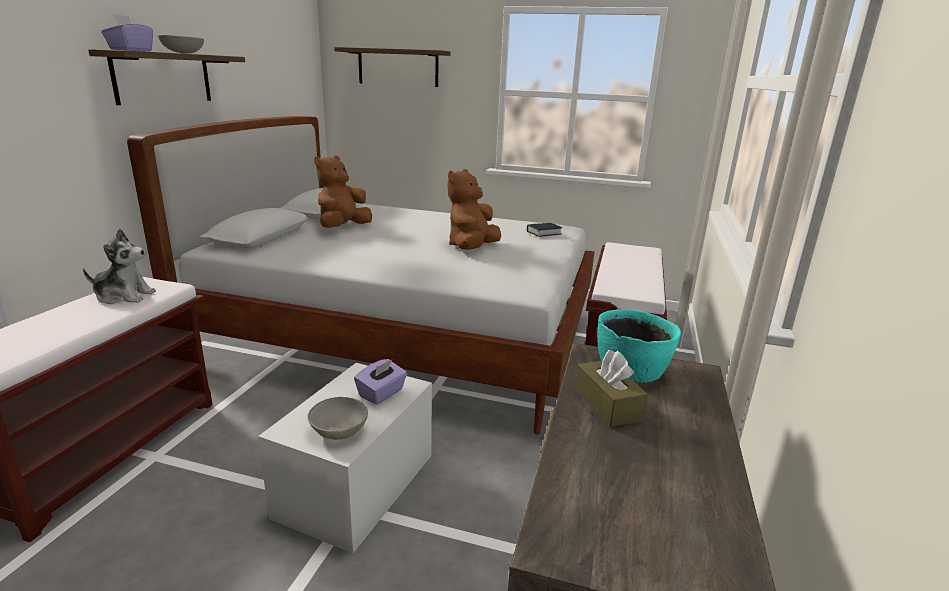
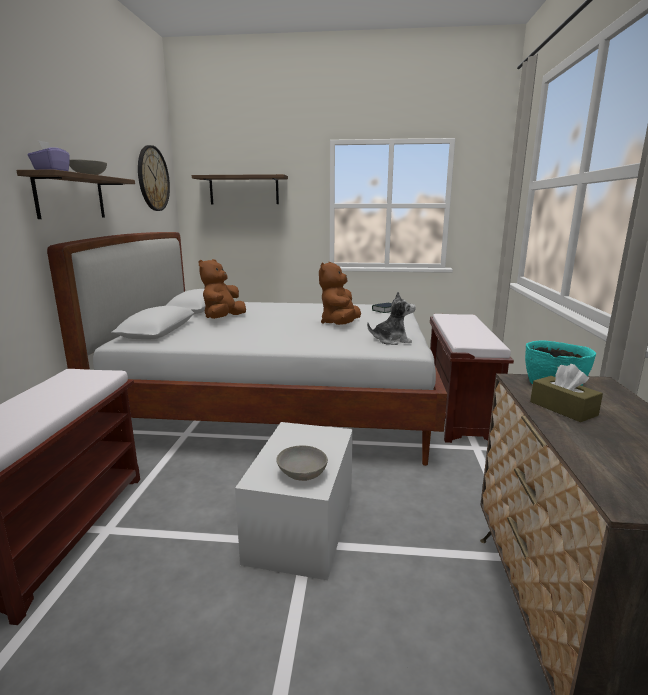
camera: 10 degrees left, 5 degrees down
(124, 296) = (68, 385): plush toy -> plush toy (391, 340)
(285, 51) = (153, 178): none -> wall clock
(382, 393) = (318, 442): purple tissue box -> none

